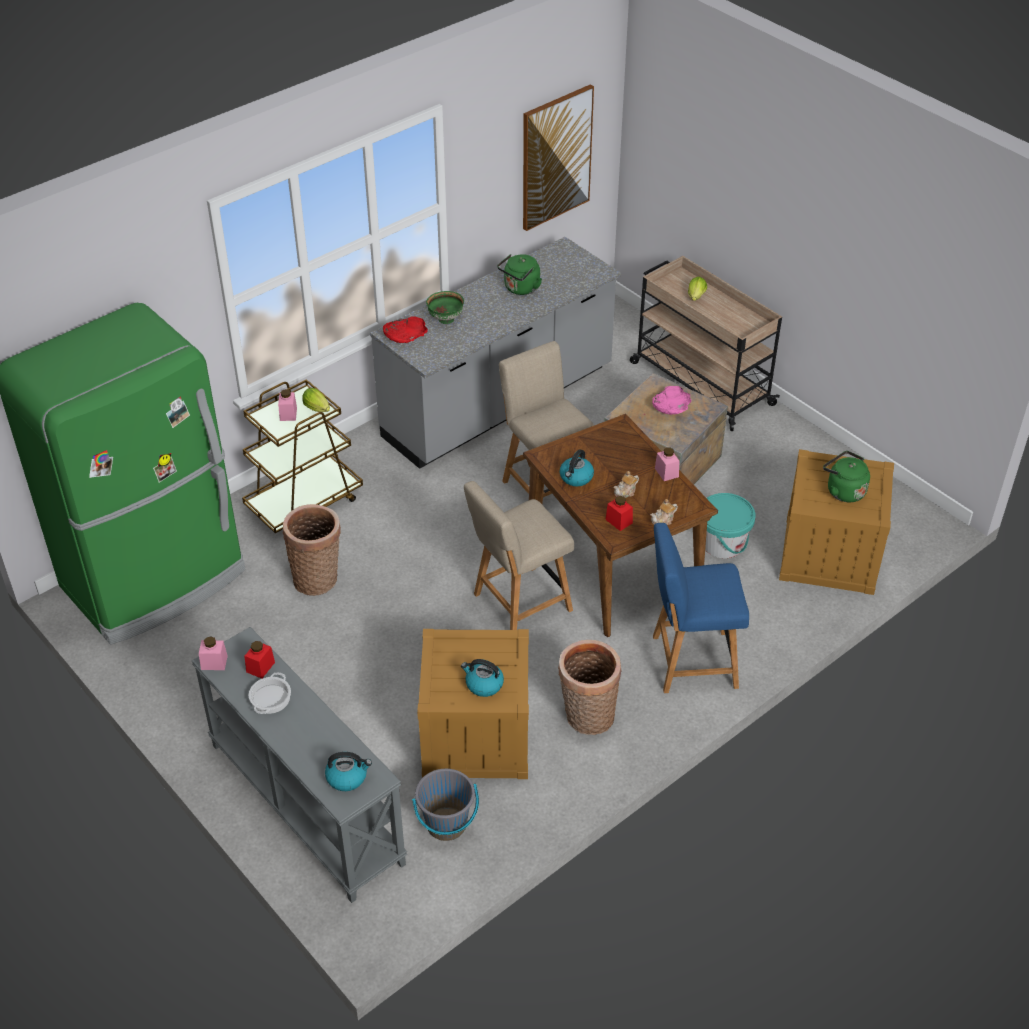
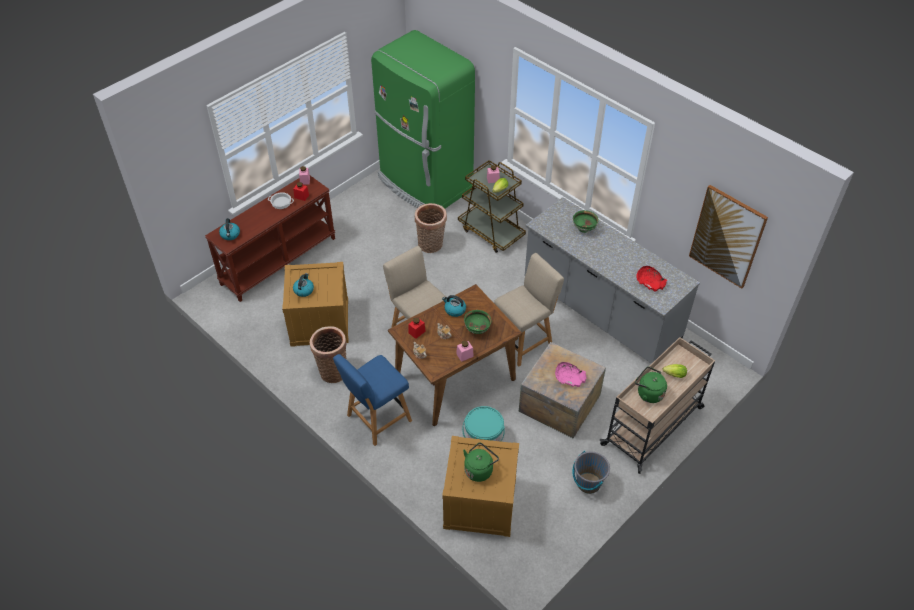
camera: 85 degrees right, 5 degrees up
(304, 804) = (278, 260): grey console table -> brown console table
(405, 336) = (561, 212): red bowl -> red bowl (650, 282)
(446, 824) = (262, 315): grey bucket -> grey bucket (588, 483)
(520, 289) = (627, 262): green kettle -> green kettle (648, 393)
(617, 456) = (477, 329): none -> green bowl
(689, 662) = (376, 419): blue chair -> blue chair turned 120 degrees counterclockwise

